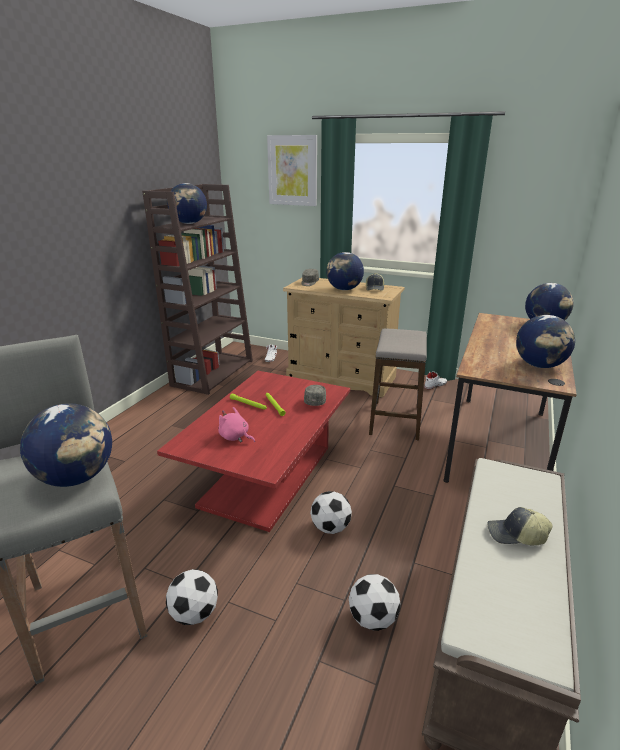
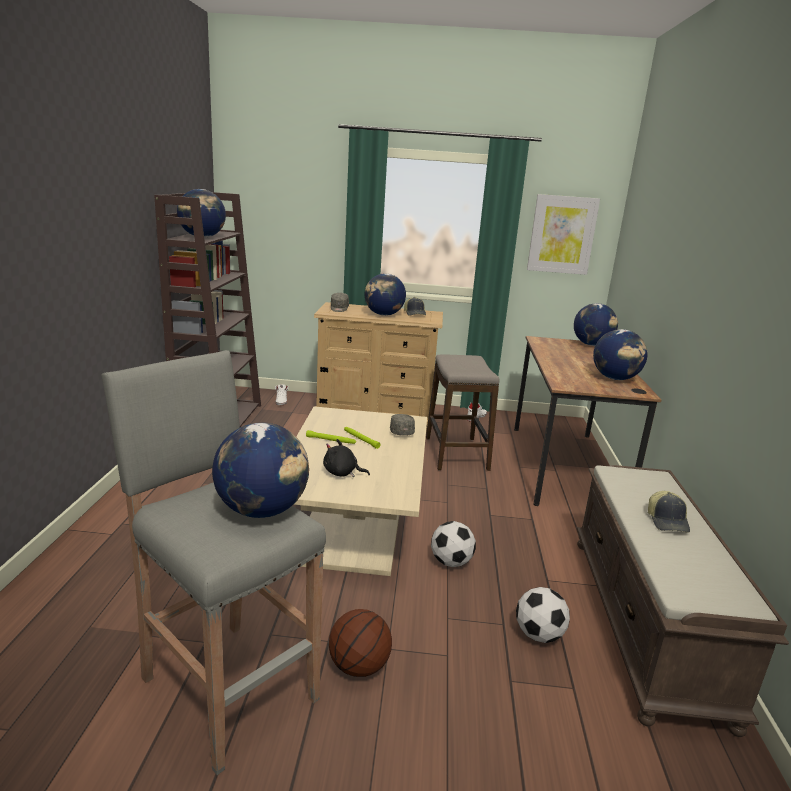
camera: 20 degrees left, 5 degrees down
(194, 614) = (358, 667): football -> basketball
(235, 437) = (342, 473): pink plush toy -> black plush toy
(267, 476) = (354, 522): red coffee table -> beige coffee table
(292, 170) = (309, 182): picture -> picture (562, 234)
(516, 535) = (667, 521): cap -> cap turned 75 degrees counterclockwise

